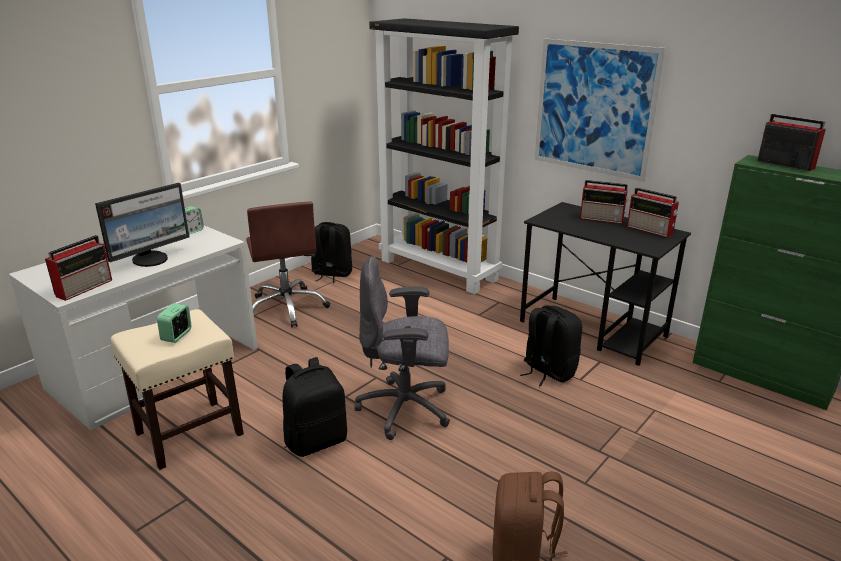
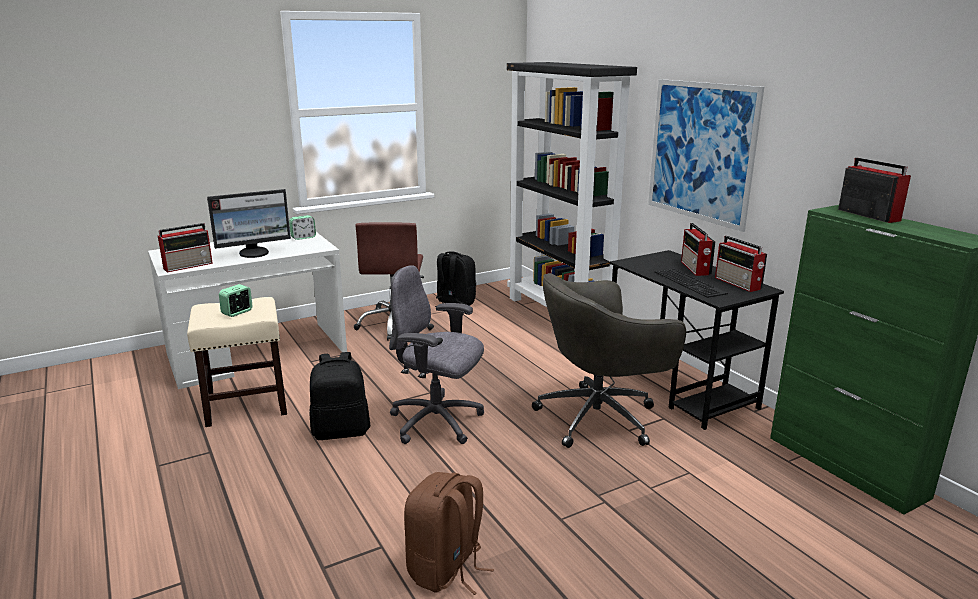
camera: 20 degrees right, 5 degrees down
(548, 371) = (600, 417): black backpack -> grey office chair
(602, 219) = (695, 268): radio -> radio turned 45 degrees clockwise
(613, 234) = (691, 282): none -> keyboard

